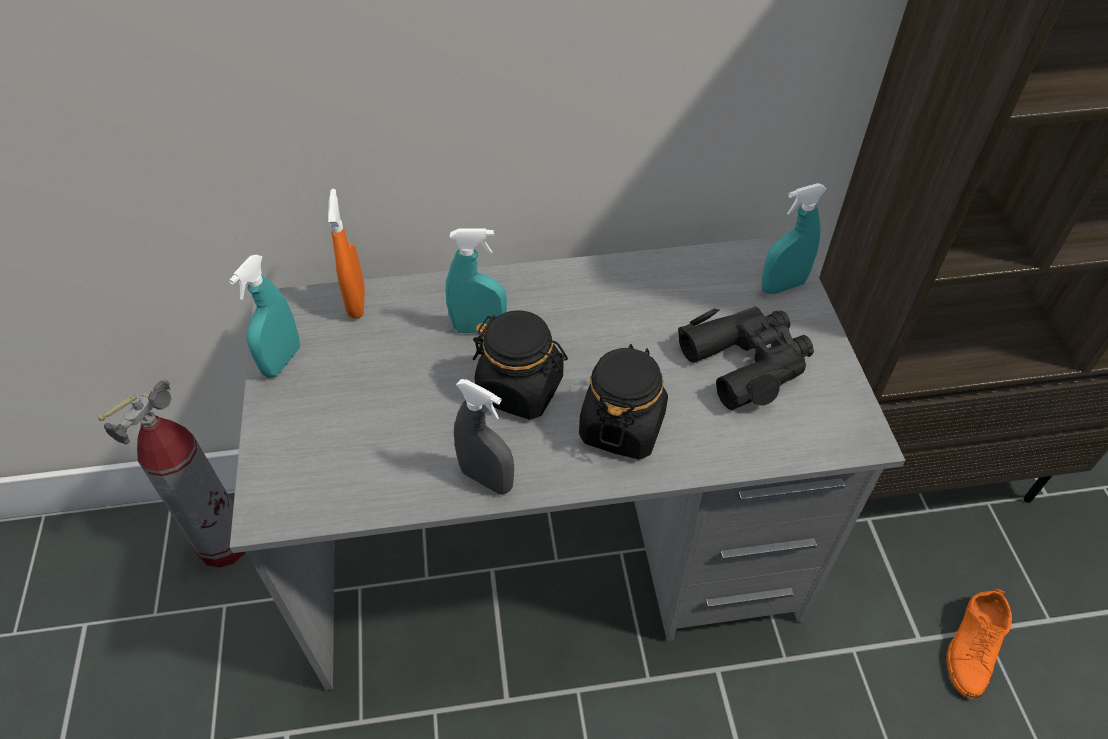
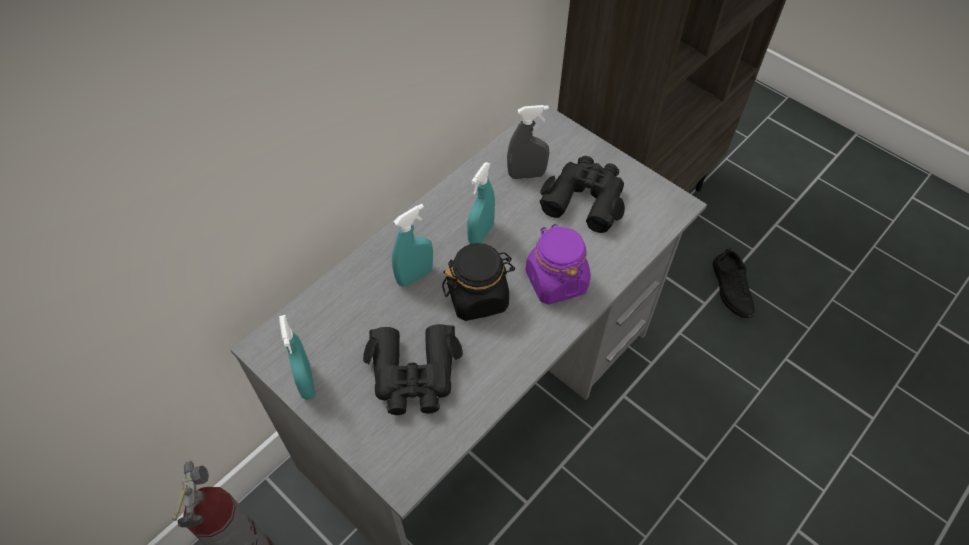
camera: 40 degrees left, 5 degrees up
(356, 302) = (315, 310): orange spray bottle -> none
(380, 421) = (414, 375): none -> black binoculars
(487, 479) = (512, 363): grey spray bottle -> grey spray bottle (526, 175)
(622, 426) = (556, 281): black jar -> purple jar
(782, 286) = (562, 140): turquoise spray bottle -> turquoise spray bottle (481, 234)
(973, 646) = (731, 289): orange shoe -> black shoe

